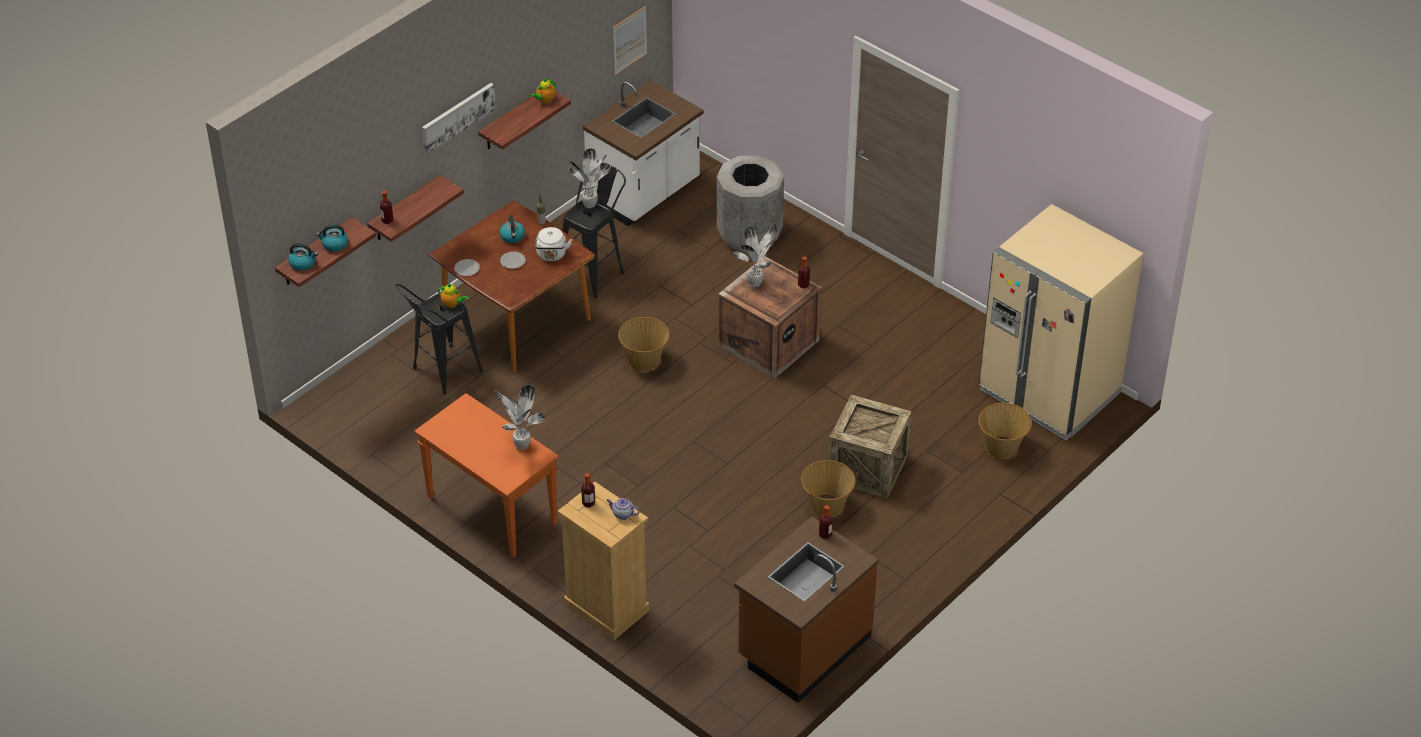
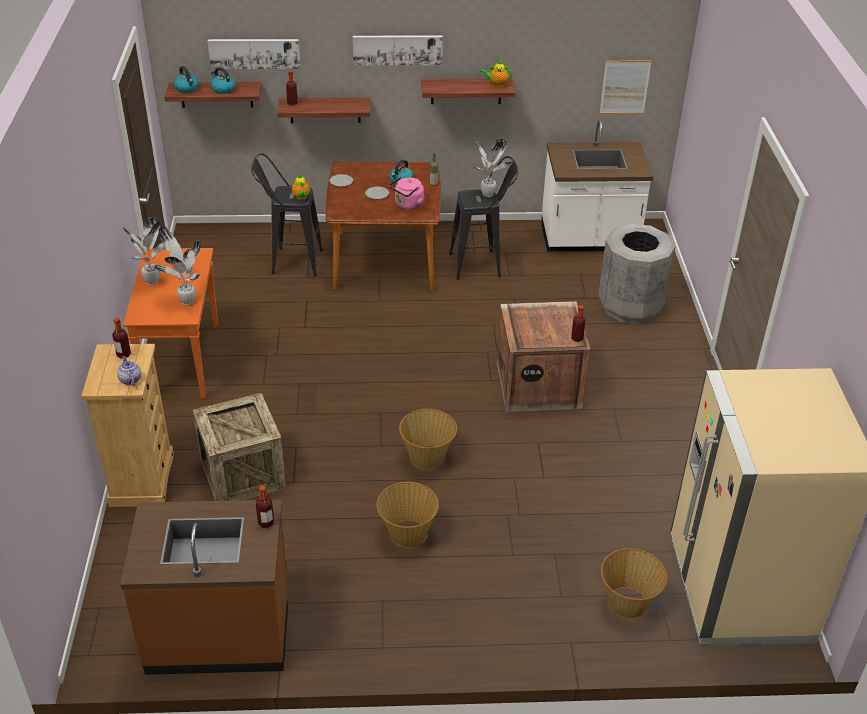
camera: 45 degrees right, 5 degrees down
(344, 193) = (254, 53): none -> picture
(551, 255) = (408, 205): white kettle -> pink kettle
(644, 360) = (430, 337): basket -> basket (427, 457)
(756, 283) = (540, 314): potted plant -> potted plant (153, 282)
(867, 468) = (483, 530): crate -> crate (243, 474)

